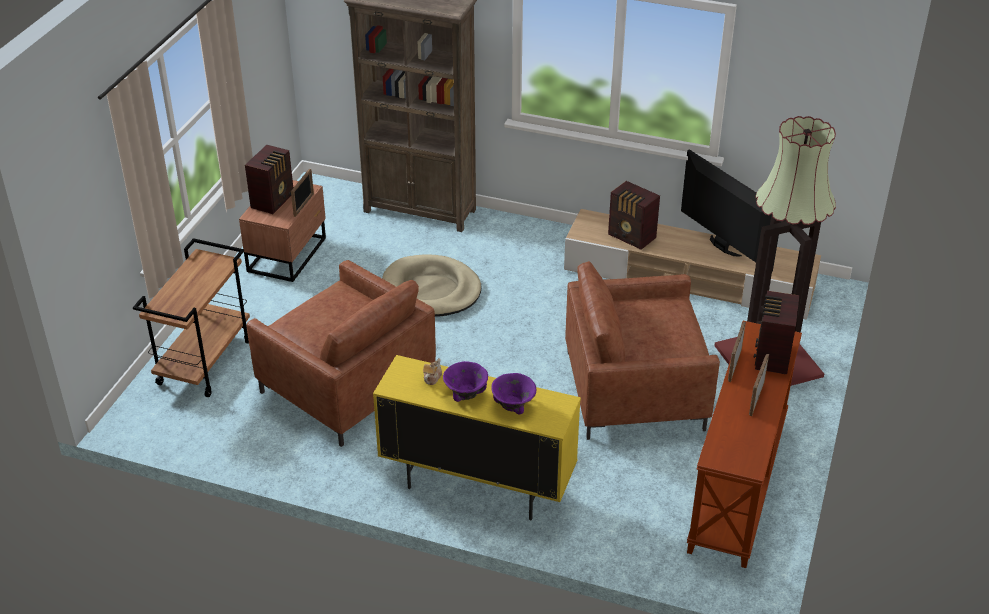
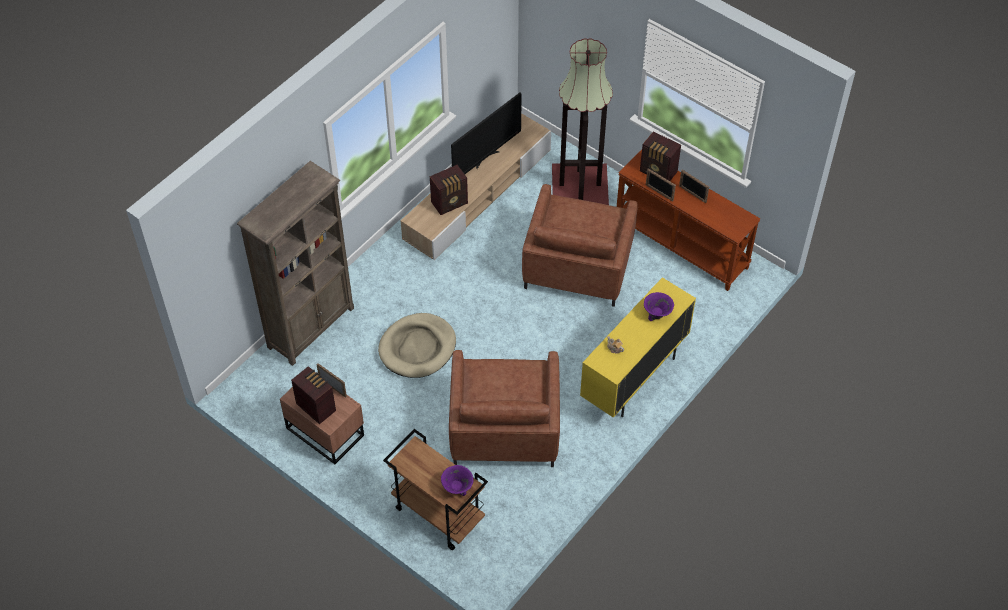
camera: 70 degrees left, 15 degrees up
(347, 385) = (504, 427): brown armchair -> brown armchair turned 120 degrees clockwise
(465, 393) = (636, 334): purple bowl -> purple bowl (457, 487)
(722, 247) = (485, 158): television -> television turned 150 degrees clockwise

